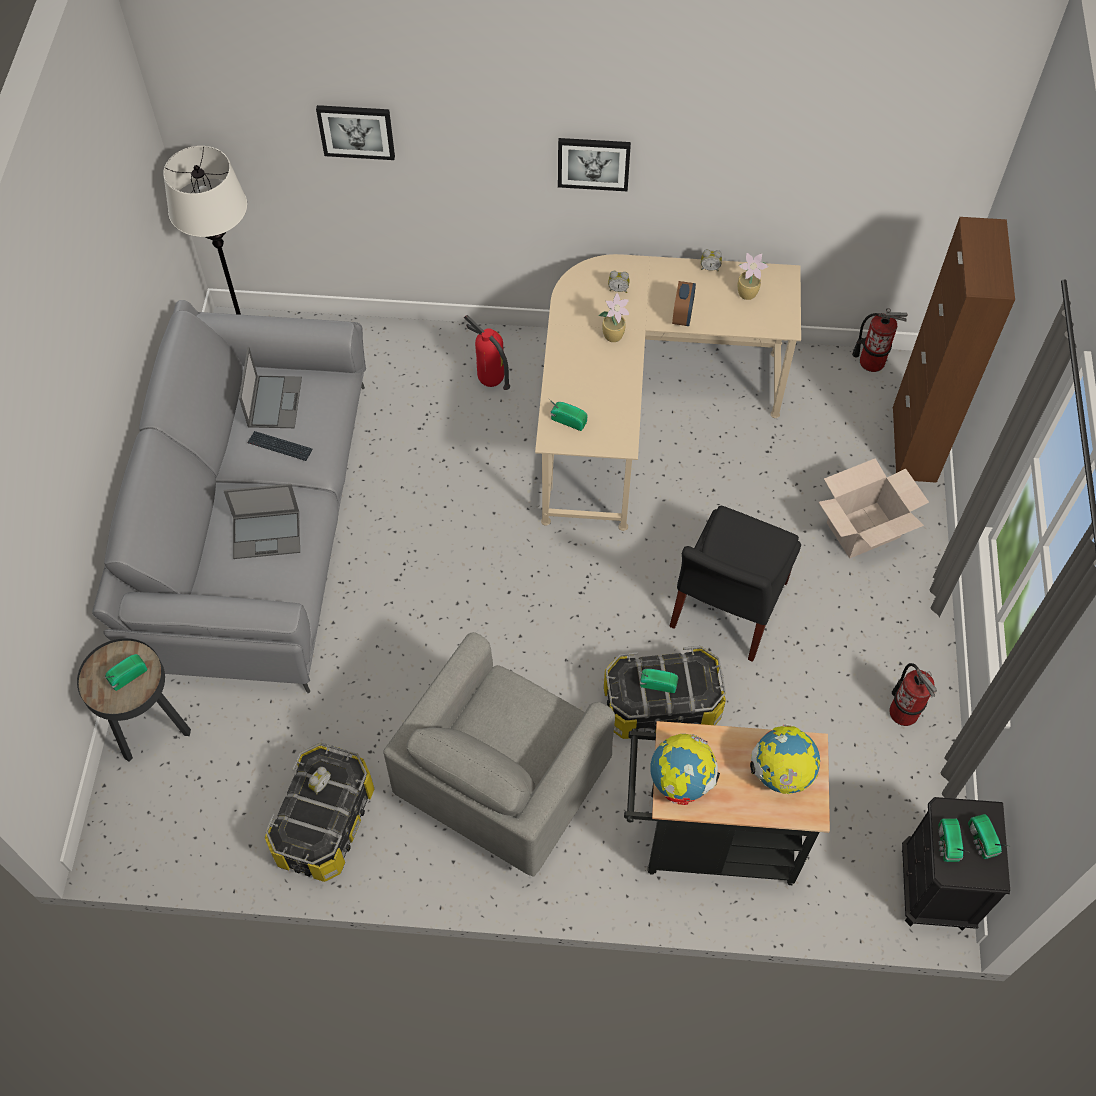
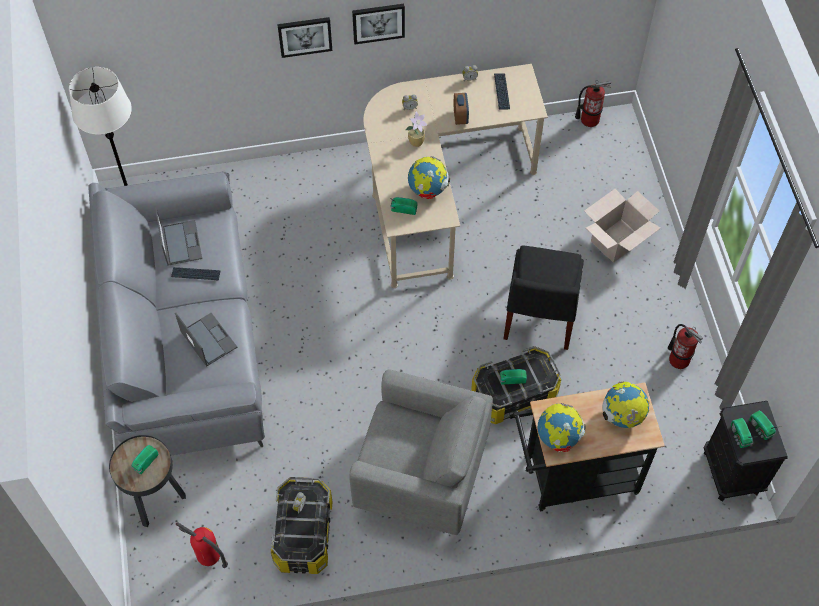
camera: 15 degrees left, 0 degrees up
(267, 534) = (208, 339): laptop -> laptop turned 105 degrees counterclockwise
(356, 131) = (204, 34): picture -> picture (305, 36)
(490, 381) = (323, 193): fire extinguisher -> fire extinguisher (209, 558)
(503, 785) = (421, 476): grey armchair -> grey armchair turned 90 degrees counterclockwise
(608, 402) = (427, 190): none -> globe
(748, 294) = (501, 91): potted plant -> keyboard
(914, 444) = (635, 172): brown cabinet -> none

